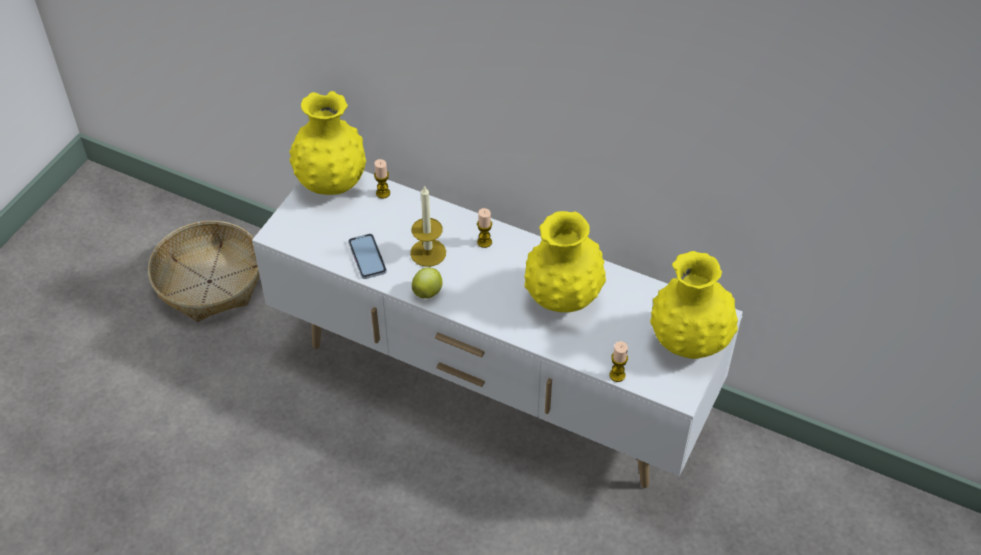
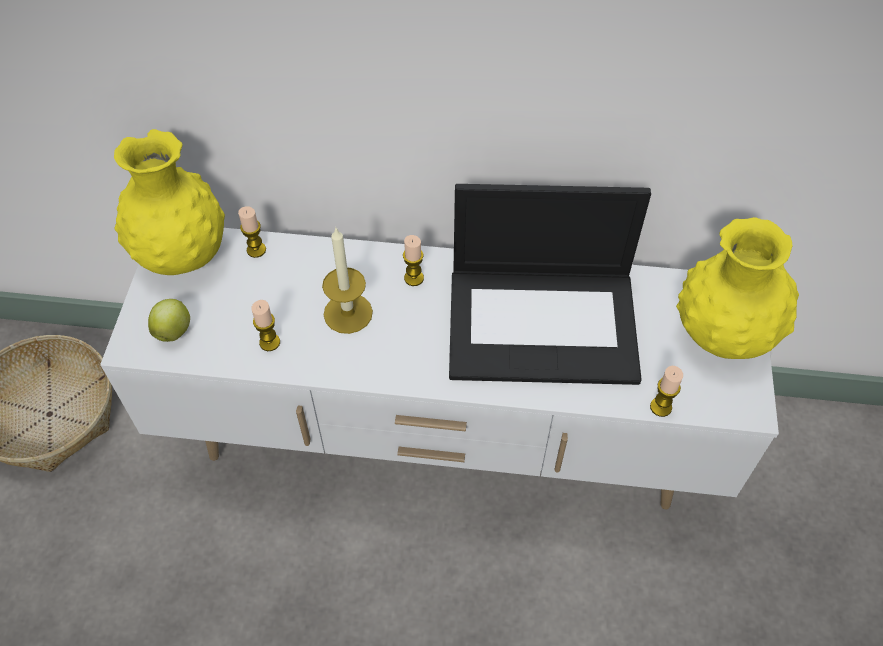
camera: 20 degrees left, 5 degrees up
(367, 257) = (269, 342): phone -> candle
(428, 292) = (370, 367): apple -> apple (174, 330)
(562, 298) = (544, 323): yellow vase -> laptop

